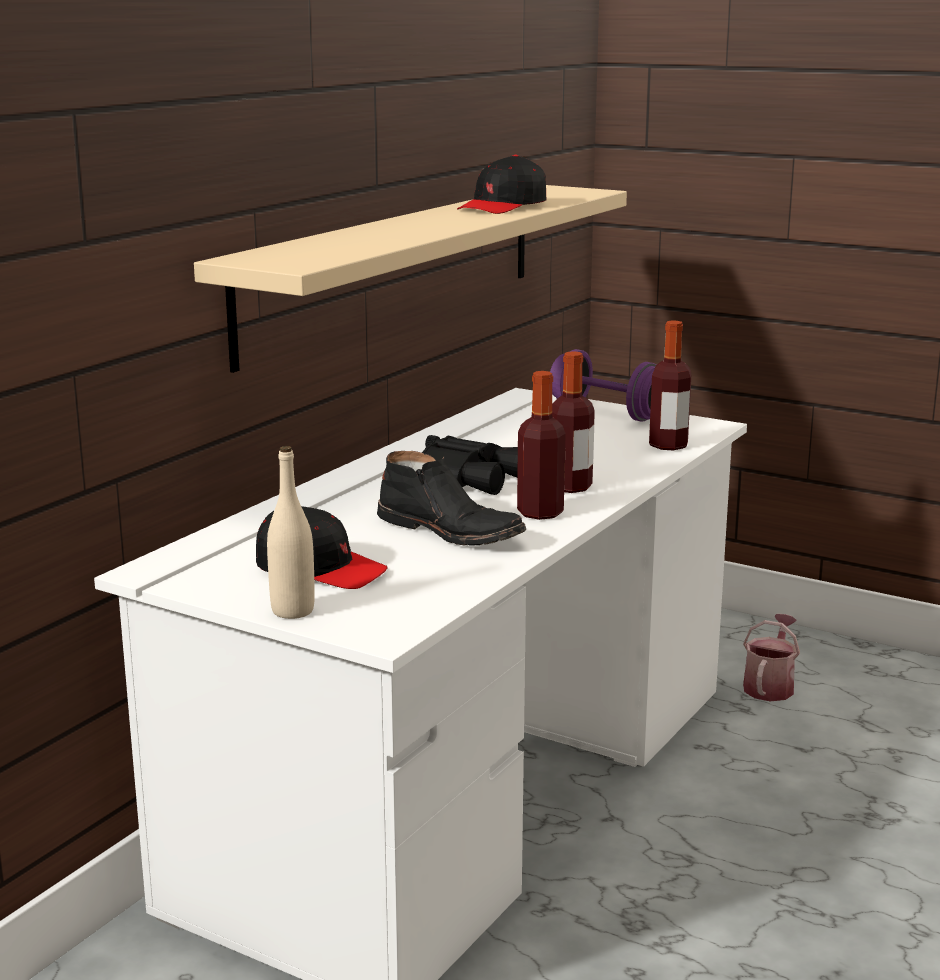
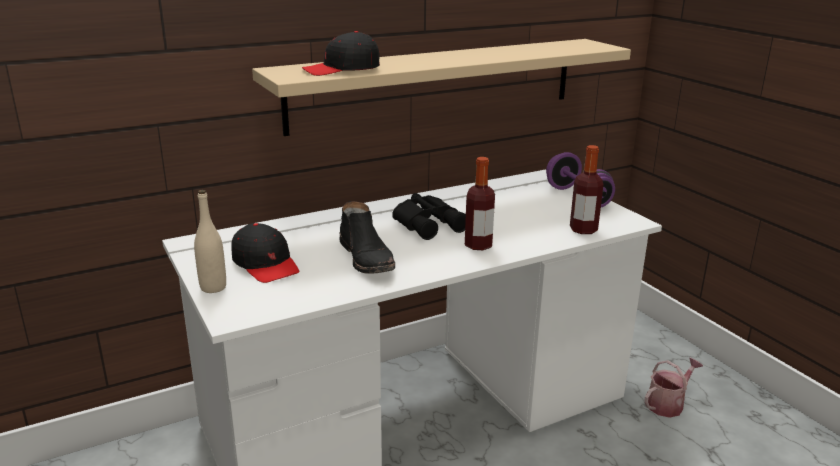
camera: 30 degrees right, 5 degrees up
(503, 206) = (518, 52): black cap -> black cap (342, 69)
(540, 513) = (434, 259): bottle -> none

